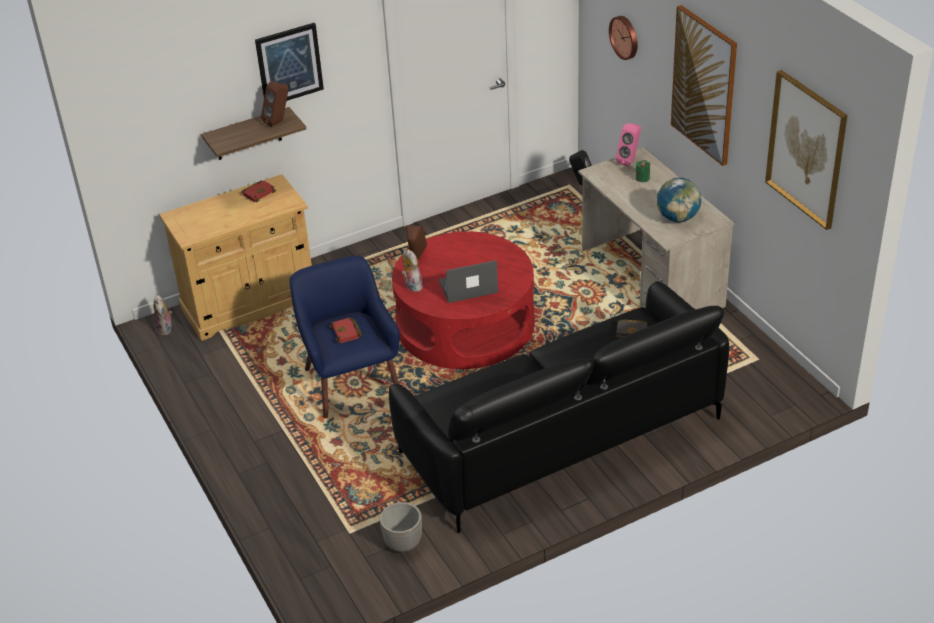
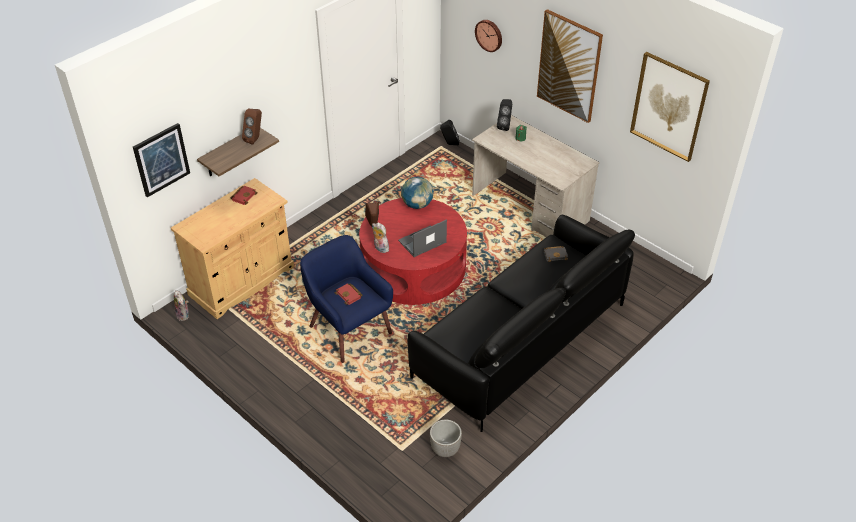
camera: 20 degrees left, 5 degrees up
(289, 64) = (256, 92): picture -> picture (161, 159)
(629, 161) = (505, 126): pink speaker -> black speaker
(678, 218) = (559, 164): globe -> globe (417, 205)

